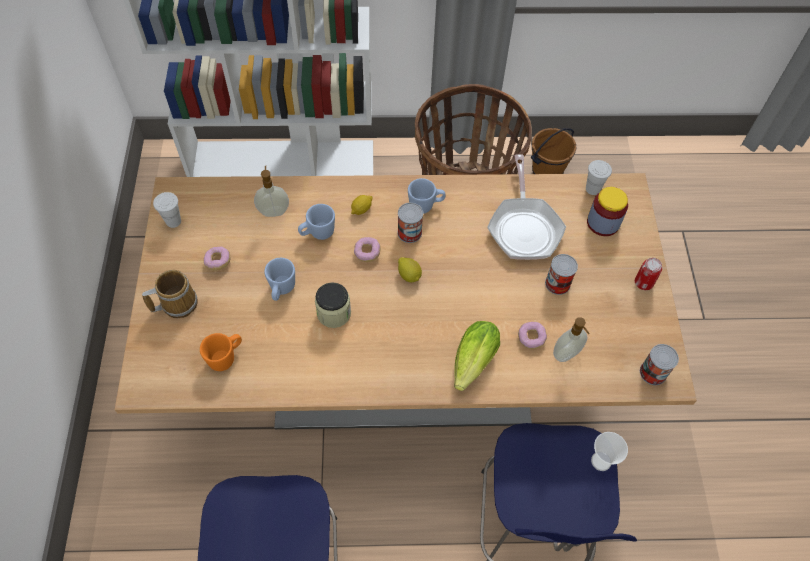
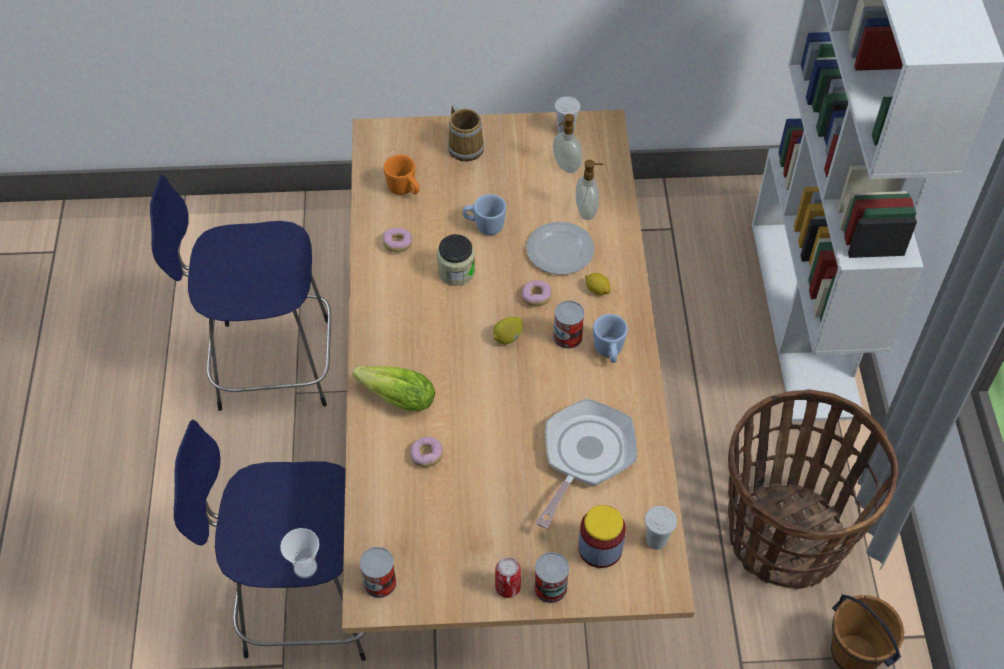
camera: 90 degrees right, 5 degrees down
(218, 261) = (517, 172): donut -> donut (397, 244)
(317, 233) = (560, 251): blue mug -> plate
(524, 227) = (585, 456): frying pan -> frying pan turned 120 degrees clockwise
(557, 283) = (503, 488): can -> can (550, 588)
(566, 354) = (405, 491): soap dispenser -> soap dispenser (565, 166)

